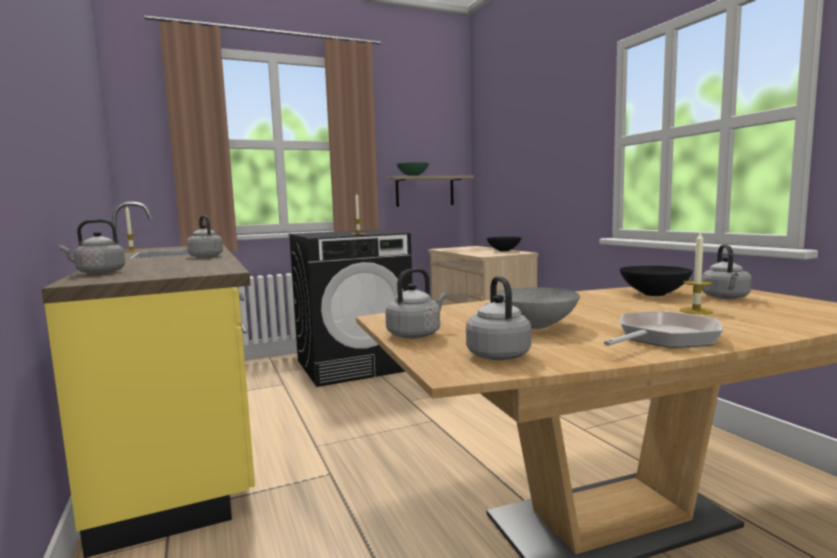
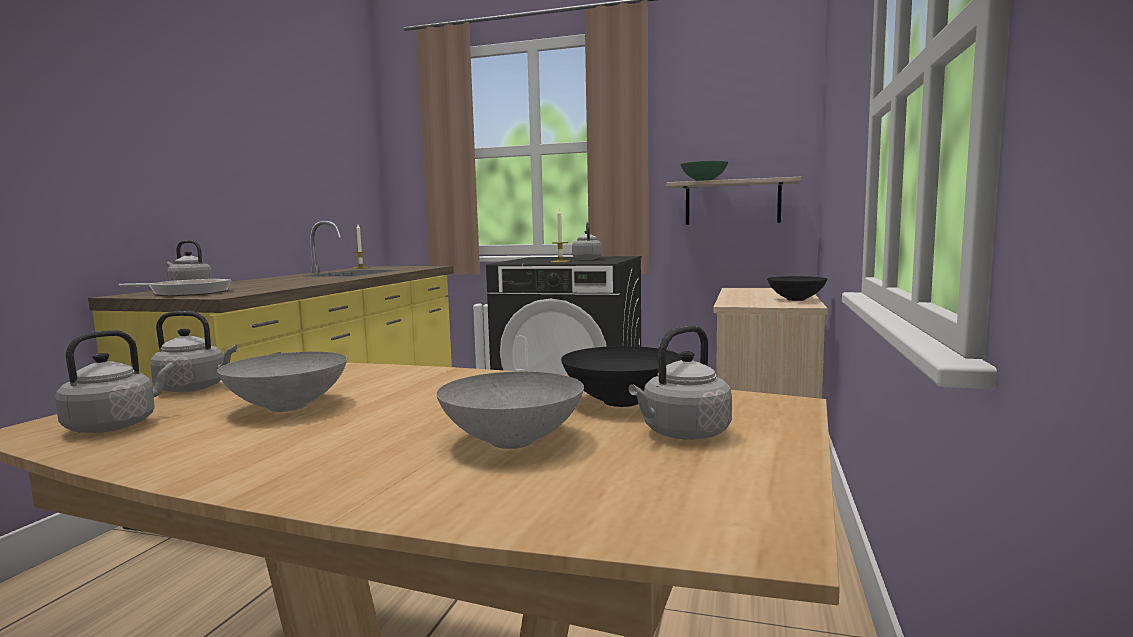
camera: 40 degrees right, 0 degrees up
(205, 256) = (334, 279): grey kettle -> grey kettle (587, 259)
(663, 338) = (273, 460): frying pan -> frying pan (186, 293)
(696, 311) = (514, 440): candle -> grey bowl

